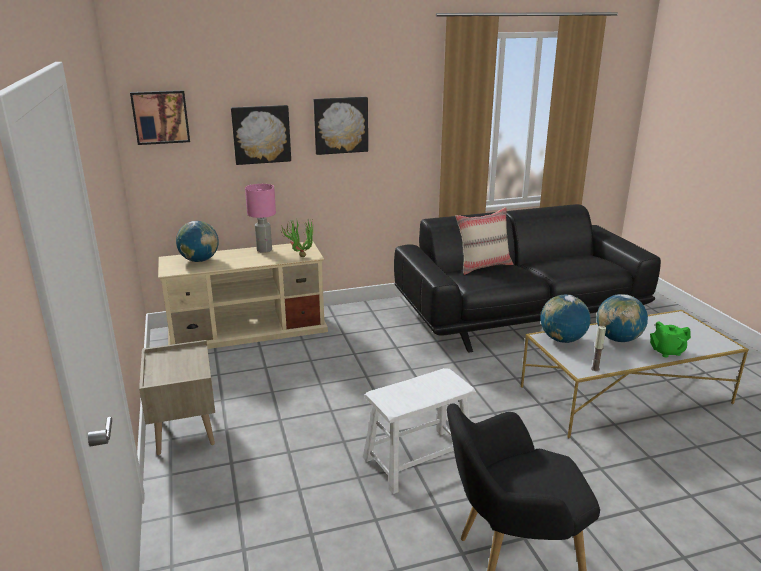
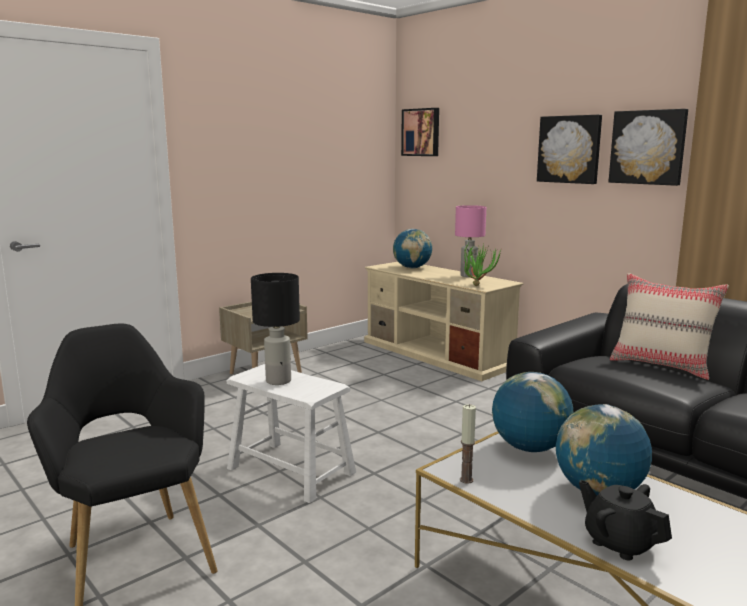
camera: 65 degrees right, 10 degrees down
(261, 134) = (492, 154): picture -> picture (648, 147)
(416, 394) = (278, 381): none -> black table lamp
(666, 351) = (619, 543): green teapot -> black teapot

